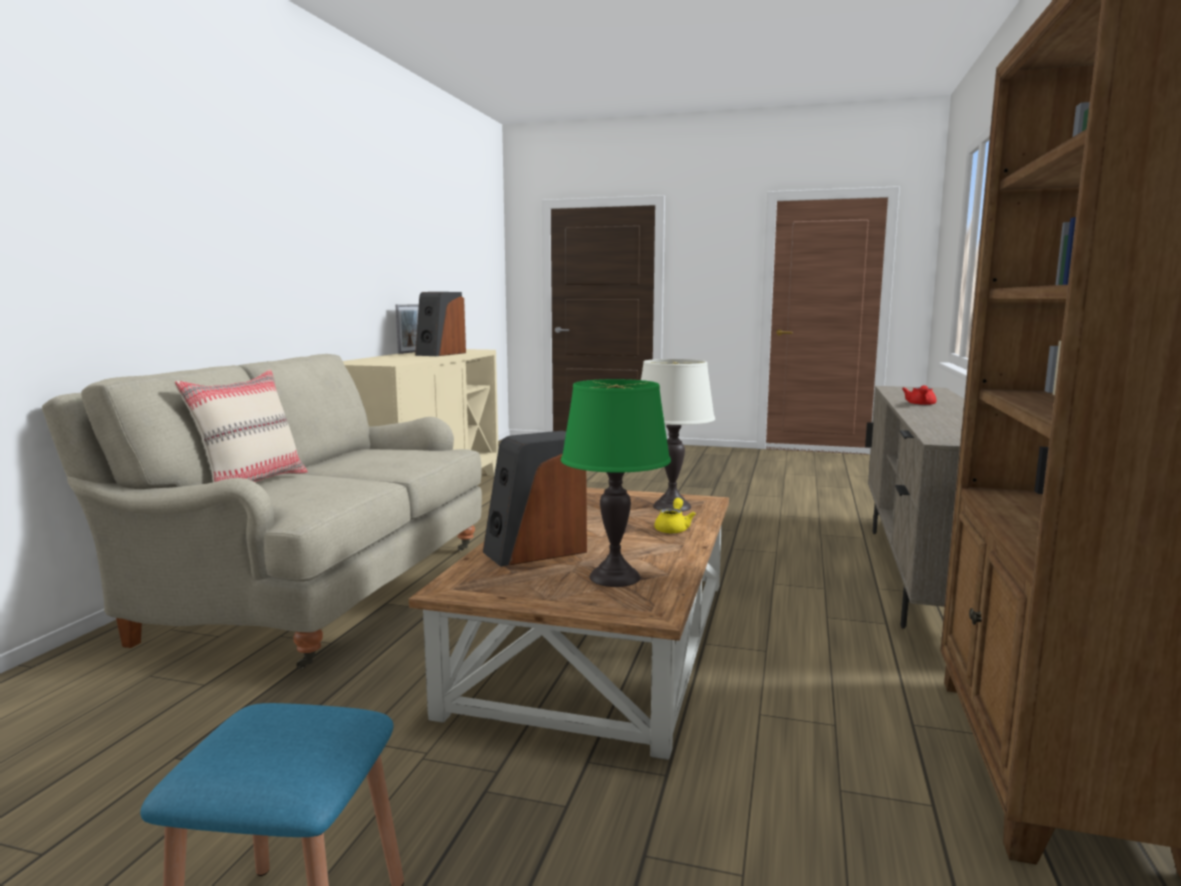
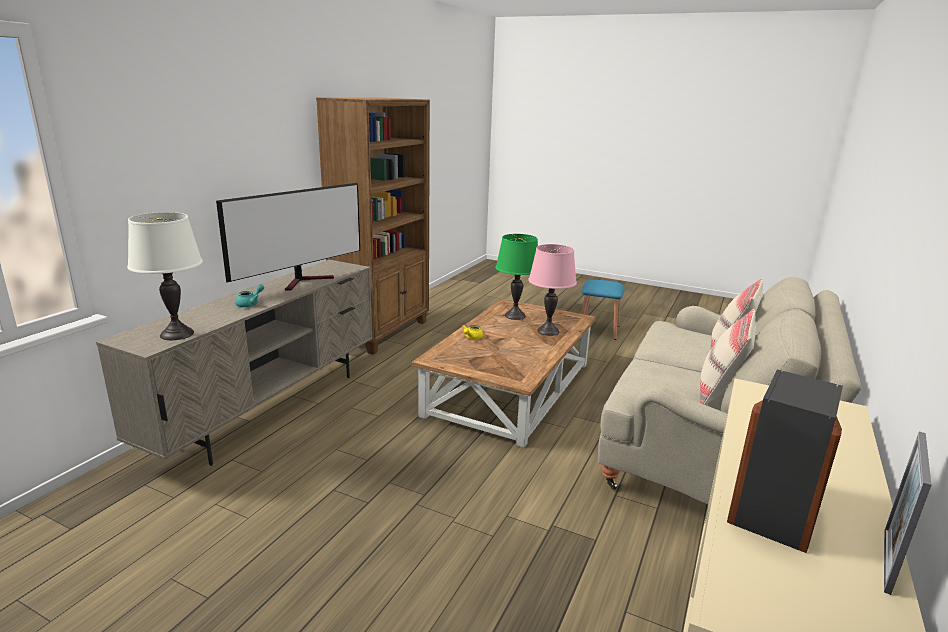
camera: 170 degrees left, 10 degrees up
(342, 456) = (720, 393): none -> beige pillow
(535, 551) = (548, 331): speaker -> pink table lamp
(672, 507) = (458, 355): white table lamp -> white table lamp (177, 334)
(920, 404) = (250, 304): red teapot -> turquoise teapot
(946, 422) = (305, 281): none -> television

